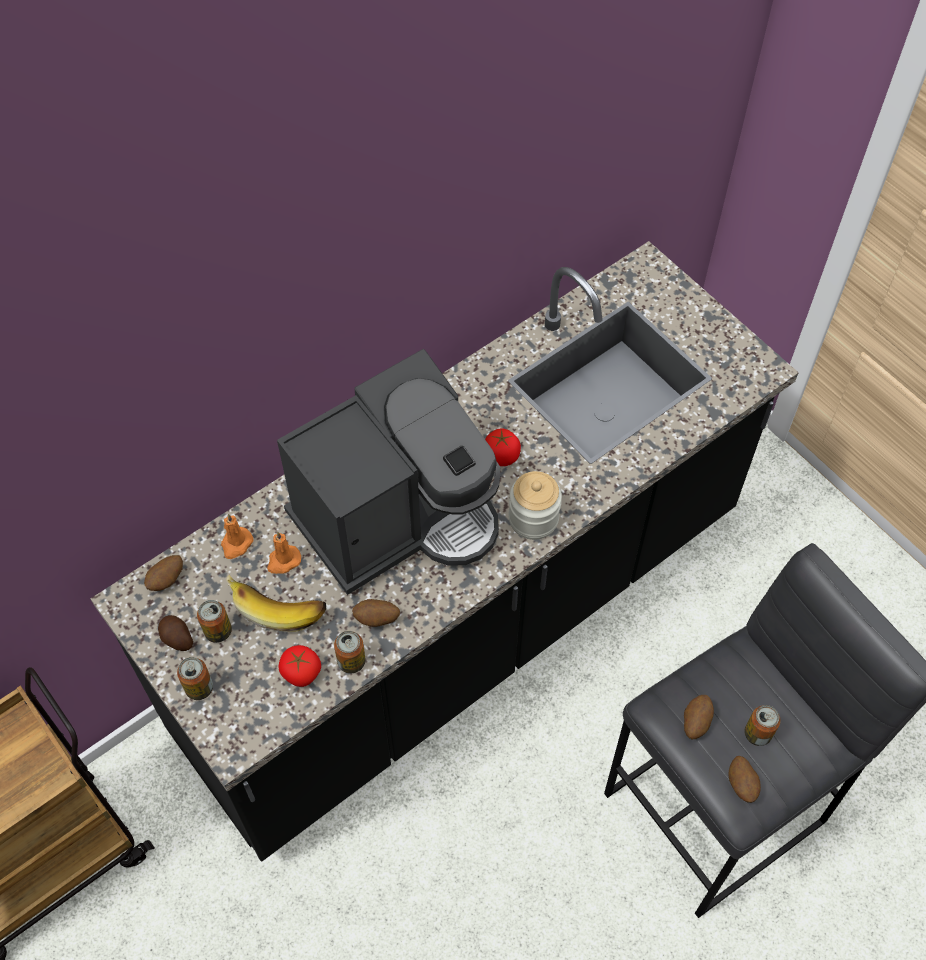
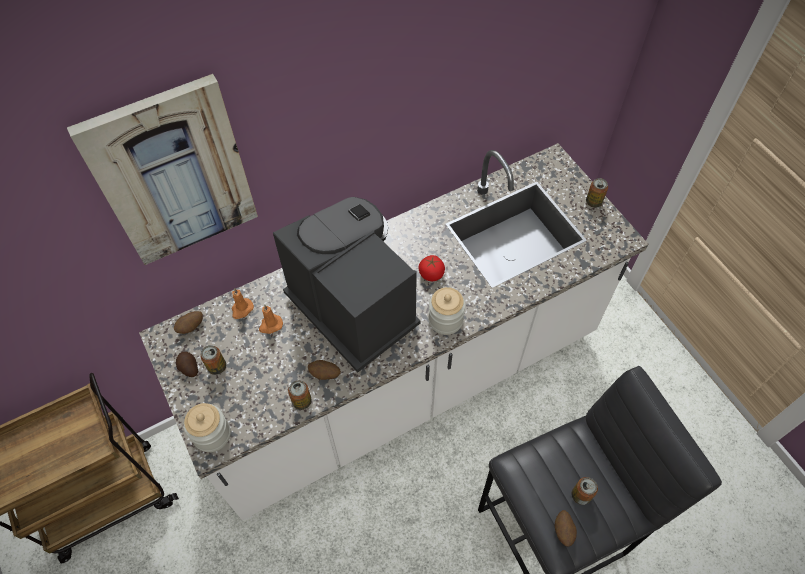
camera: 10 degrees right, 0 degrees up
(146, 363) = (173, 174): none -> picture
(199, 688) = (196, 404): can -> can (593, 202)
(232, 727) = (212, 434): none -> jar
(279, 604) = (261, 354): banana -> none
(301, 672) = (266, 403): tomato -> none
(397, 516) = (353, 306): coffee machine -> coffee machine turned 105 degrees counterclockwise
(463, 624) = (403, 382): black counter -> white counter
(695, 722) = (537, 480): potato -> none

